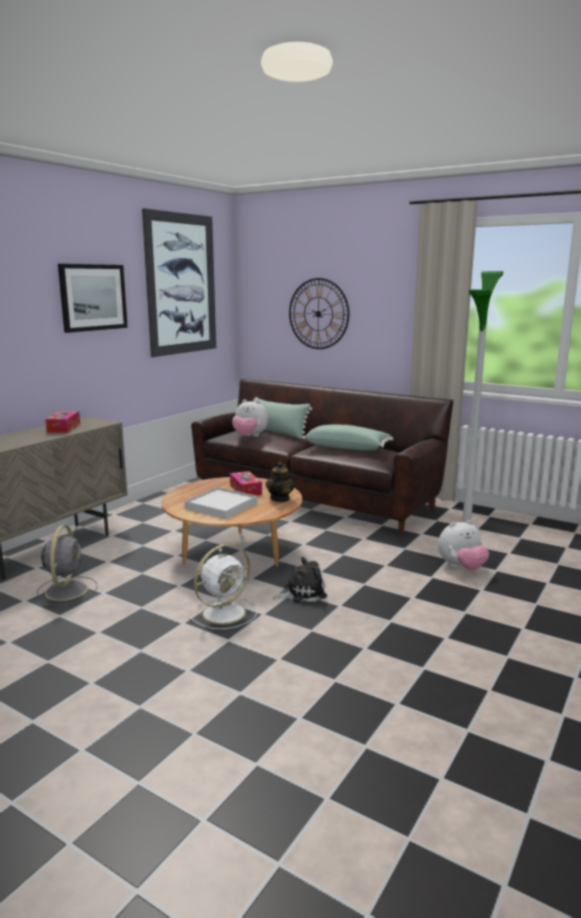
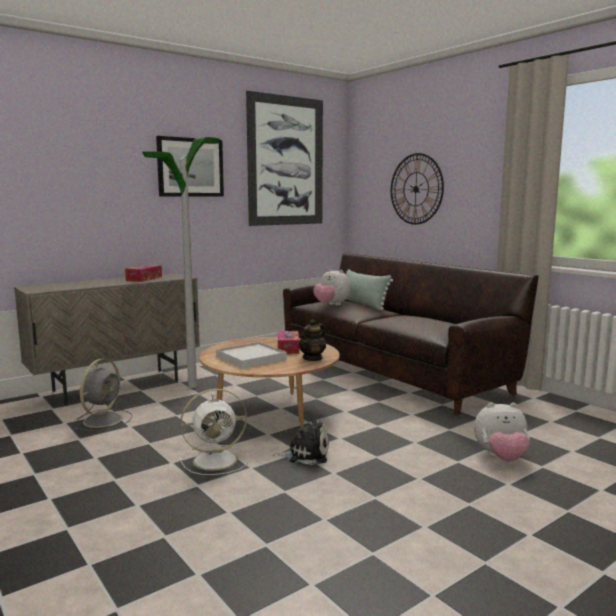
camera: 20 degrees right, 5 degrees down
(347, 448) = (417, 320): green pillow -> none
(466, 521) = (543, 412): floor lamp -> floor lamp (192, 386)

